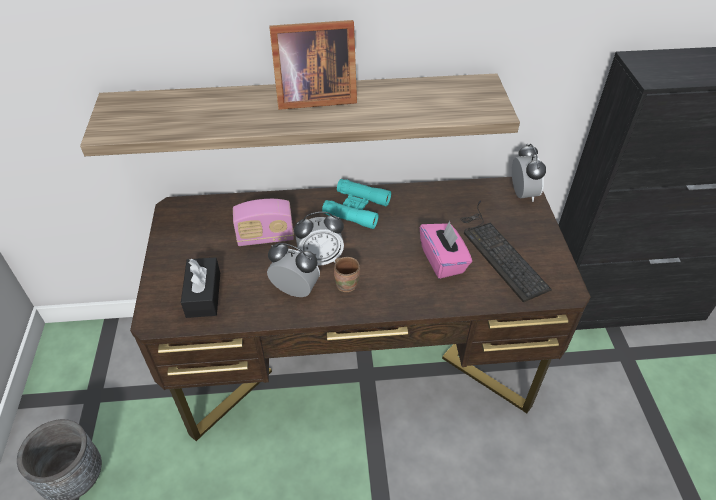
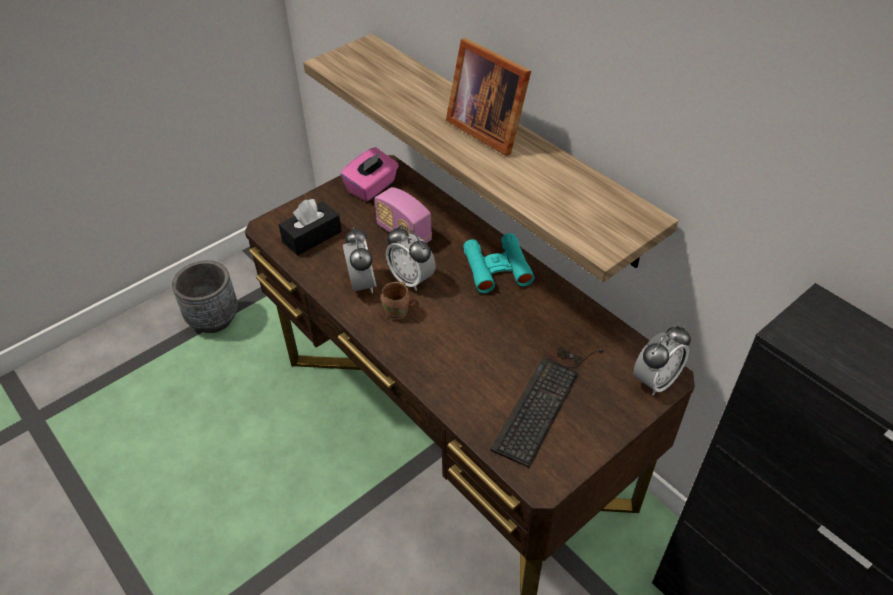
camera: 55 degrees right, 0 degrees up
(443, 260) = (489, 362): pink tissue box -> pink tissue box (372, 187)

